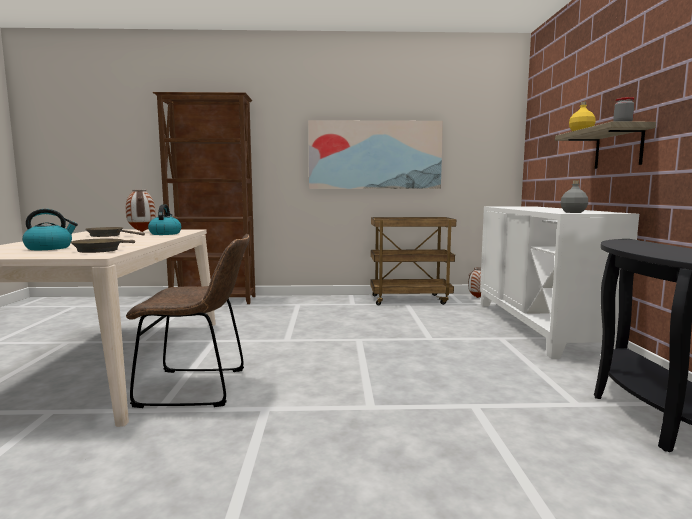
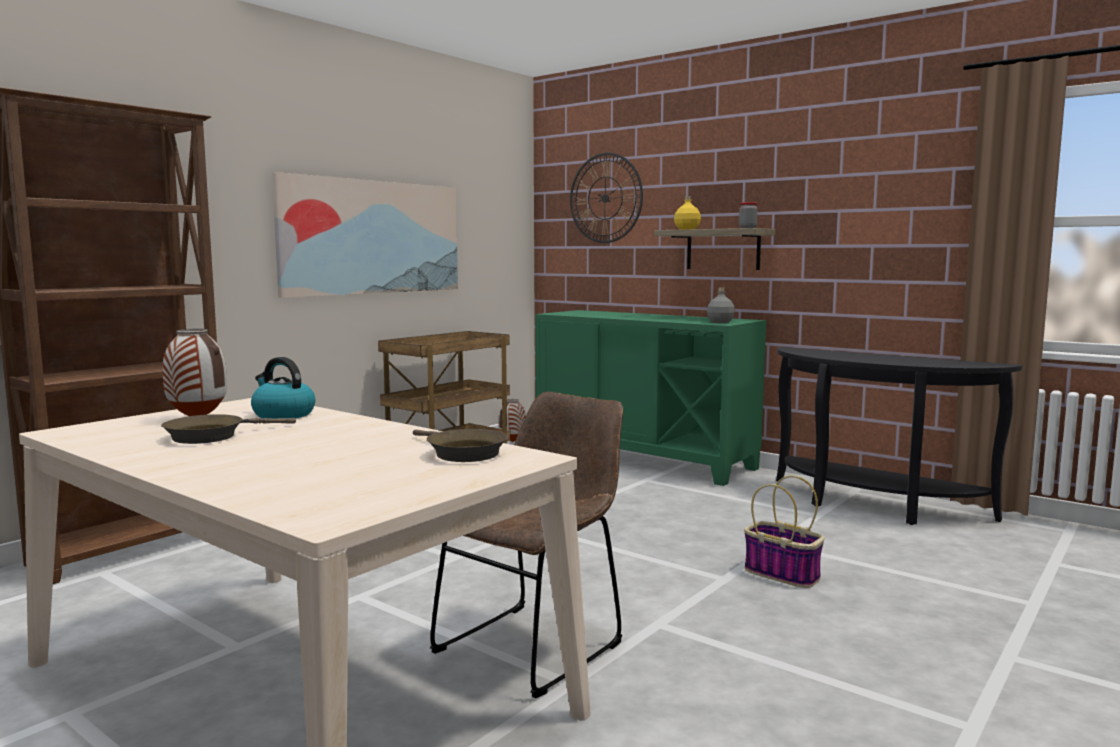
camera: 50 degrees left, 0 degrees up
(49, 248) = (356, 470): kettle -> none
(416, 424) = (783, 574): none -> basket
(539, 326) = (644, 458): white cabinet -> green cabinet
(556, 116) = (605, 198): none -> wall clock

